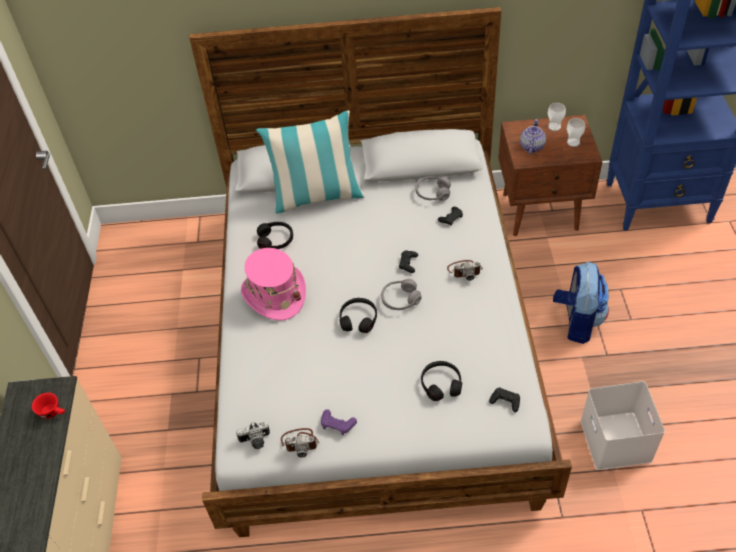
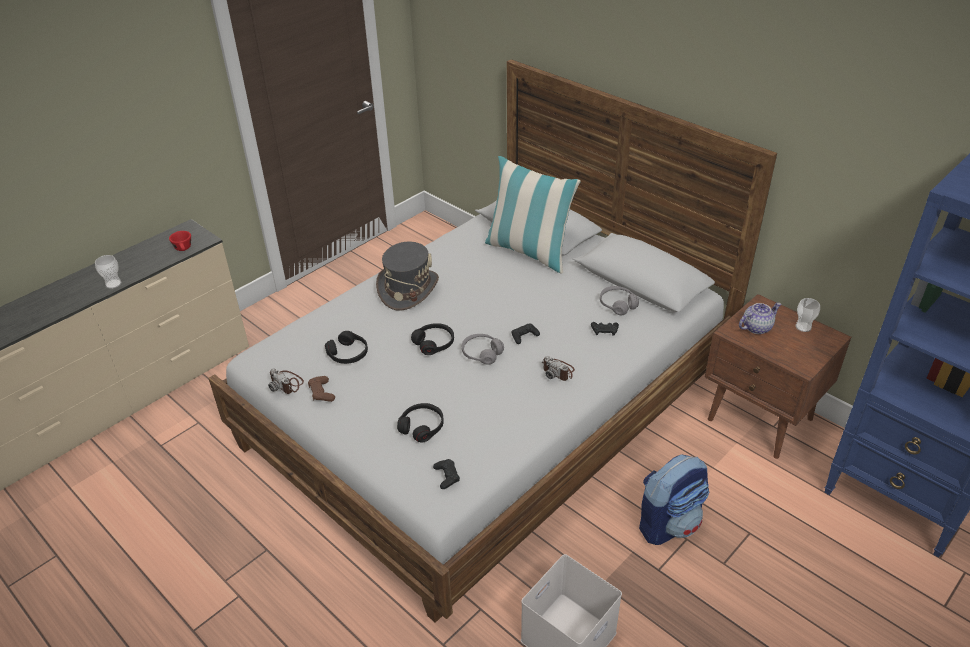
camera: 45 degrees right, 10 degrees down
(255, 441) = (265, 361): camera -> none
(274, 294) = (408, 289): pink hat -> grey hat
(275, 240) = (460, 259): black headphones -> black headphones (348, 354)
(337, 425) = (321, 393): purple game controller -> brown game controller
(573, 142) = (803, 349): cup -> cup (113, 284)

